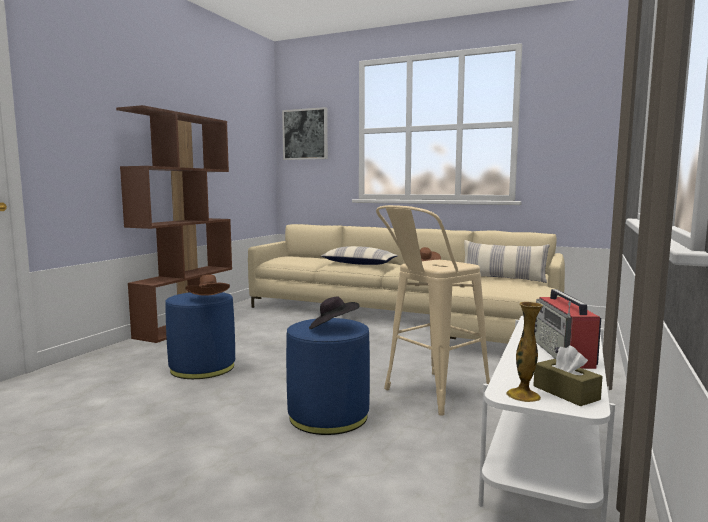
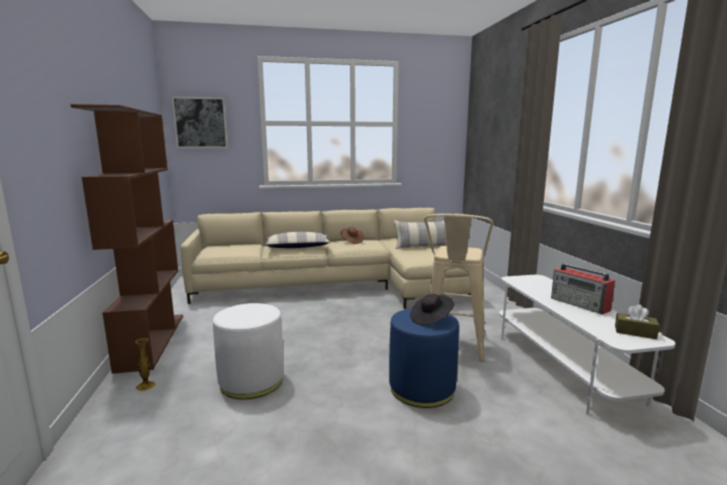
camera: 35 degrees left, 5 degrees up
(202, 367) = (251, 381): blue ottoman -> white ottoman
(208, 299) = (264, 314): brown hat -> none
(523, 395) = (627, 341): vase -> vase (145, 386)

